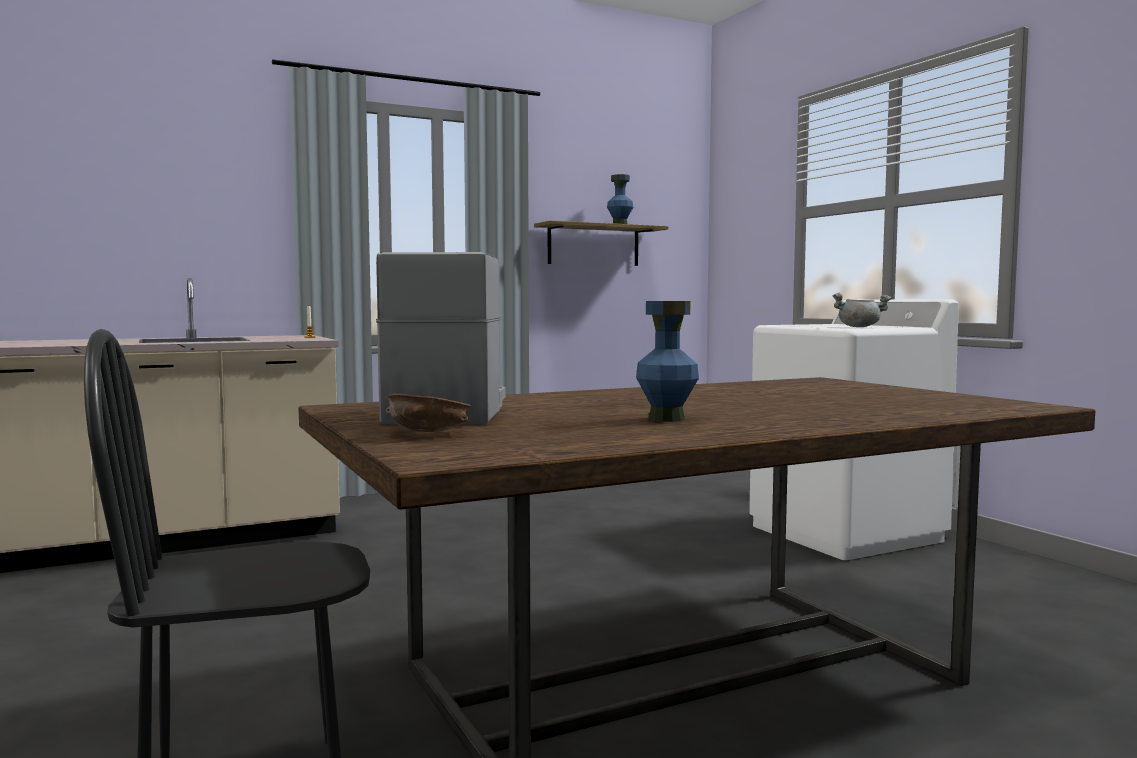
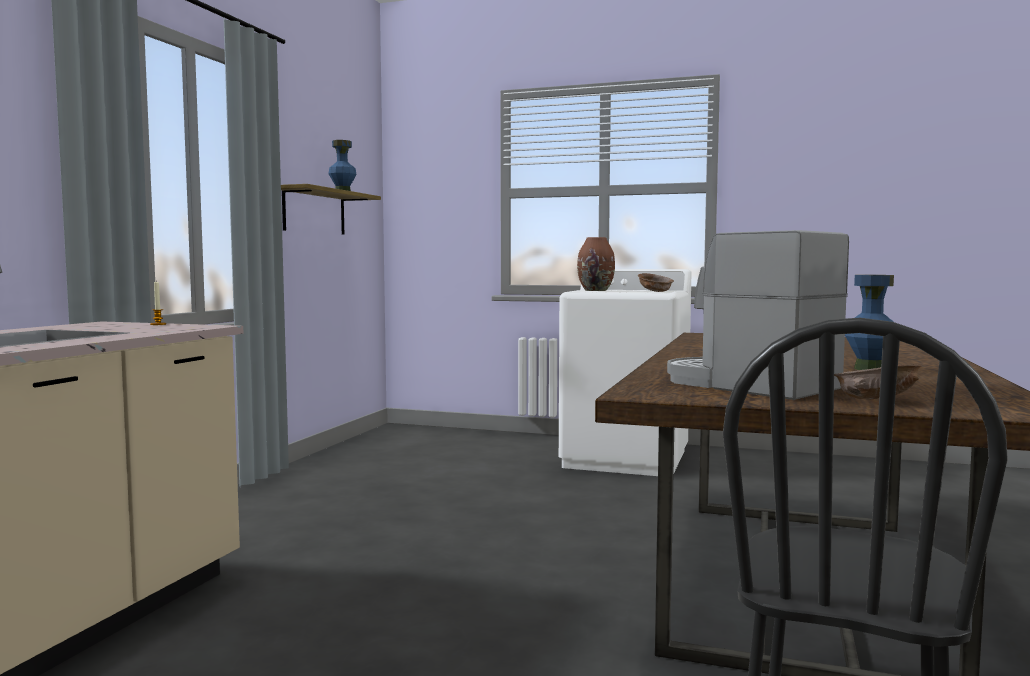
camera: 45 degrees left, 0 degrees up
(814, 324) = (596, 290): none -> brown vase
(859, 327) = (655, 291): grey cooking pot -> brown bowl

